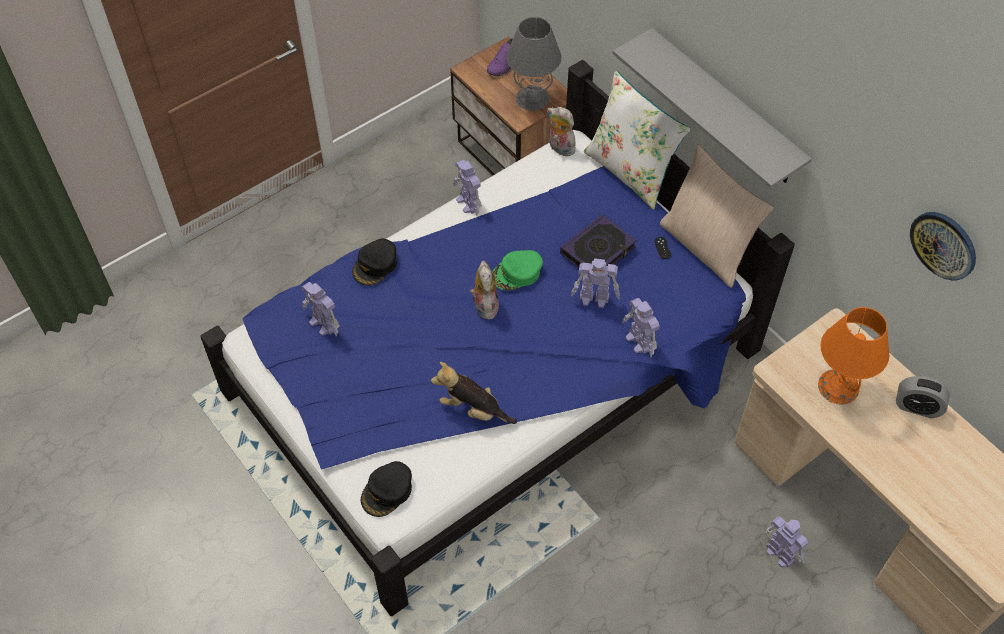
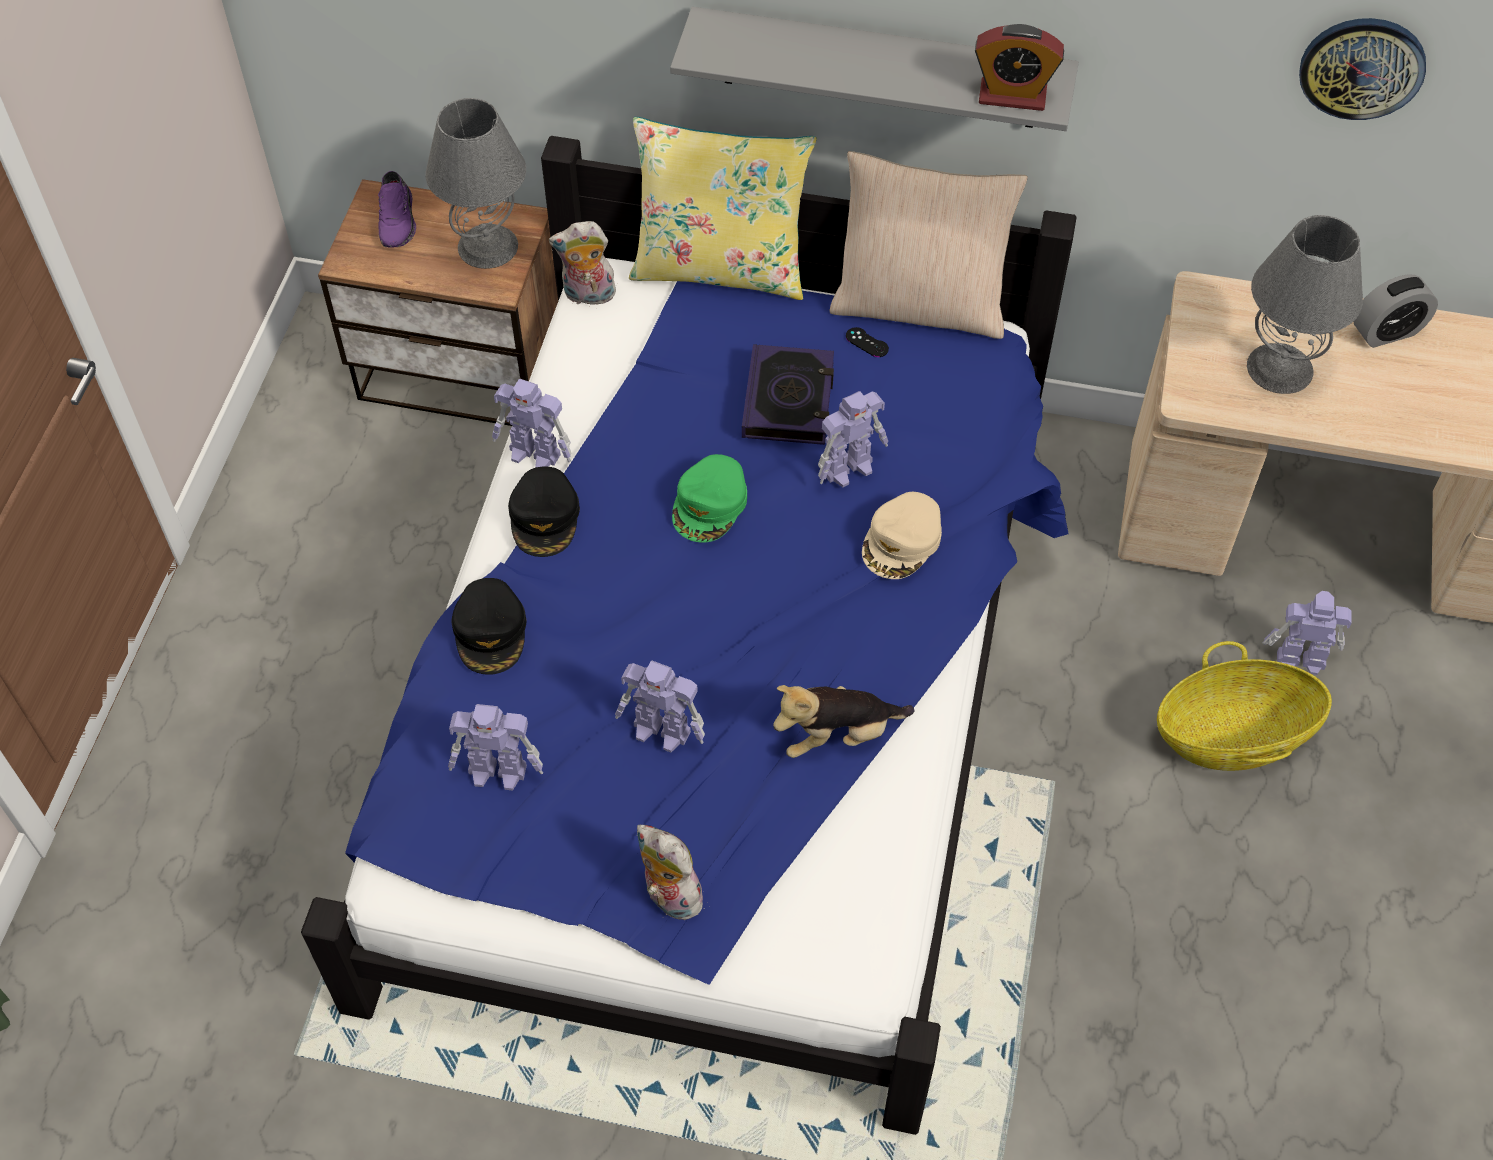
camera: 40 degrees left, 0 degrees up
(387, 492) = (832, 942): black cap -> black cap (545, 517)
(484, 306) = (708, 581): plush toy -> plush toy (669, 896)
(585, 347) = (902, 541): none -> beige cap
(630, 171) = (720, 267): white pillow -> yellow pillow
(639, 342) = (964, 486): toy robot -> toy robot (663, 731)
(708, 562) = (1233, 734): none -> basket
(758, 156) = (1012, 96): none -> alarm clock
(837, 386) = (1279, 368): orange table lamp -> grey table lamp

